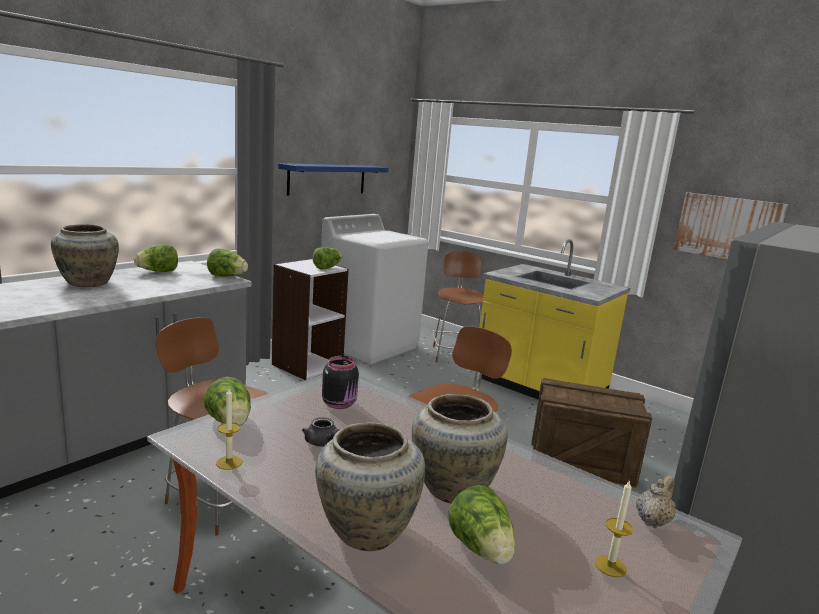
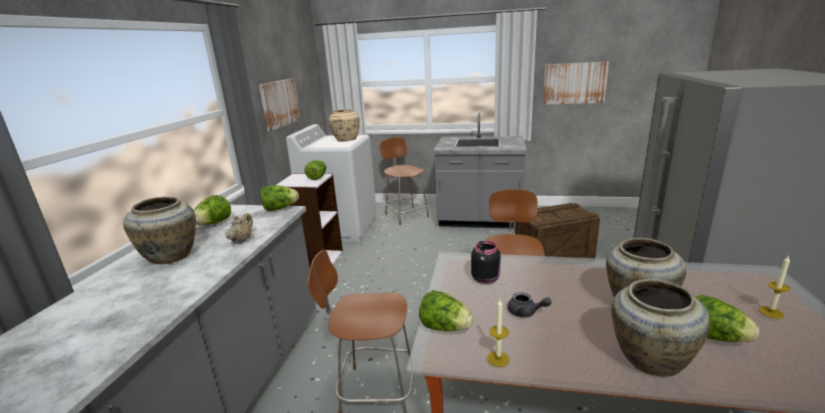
camera: 25 degrees left, 5 degrees up
(327, 179) = (279, 103): blue shelf -> picture
(393, 237) = (346, 140): none -> beige vase
(539, 389) = (479, 220): yellow counter -> grey counter
(652, 520) = (740, 276): beige teapot -> beige teapot (242, 240)

